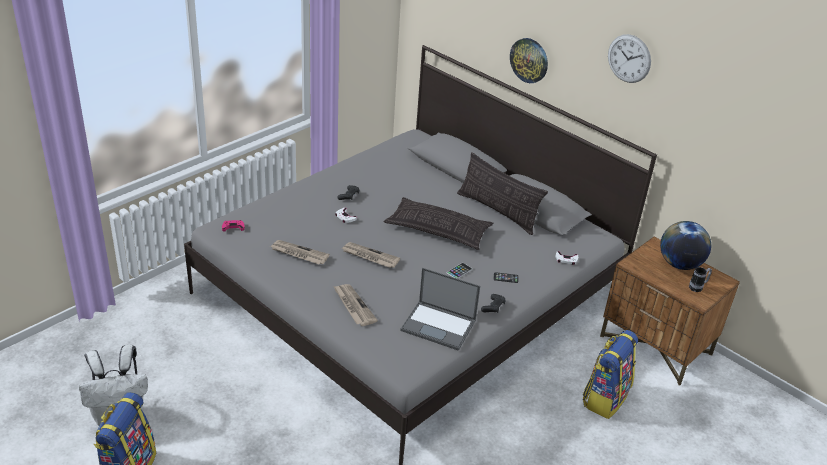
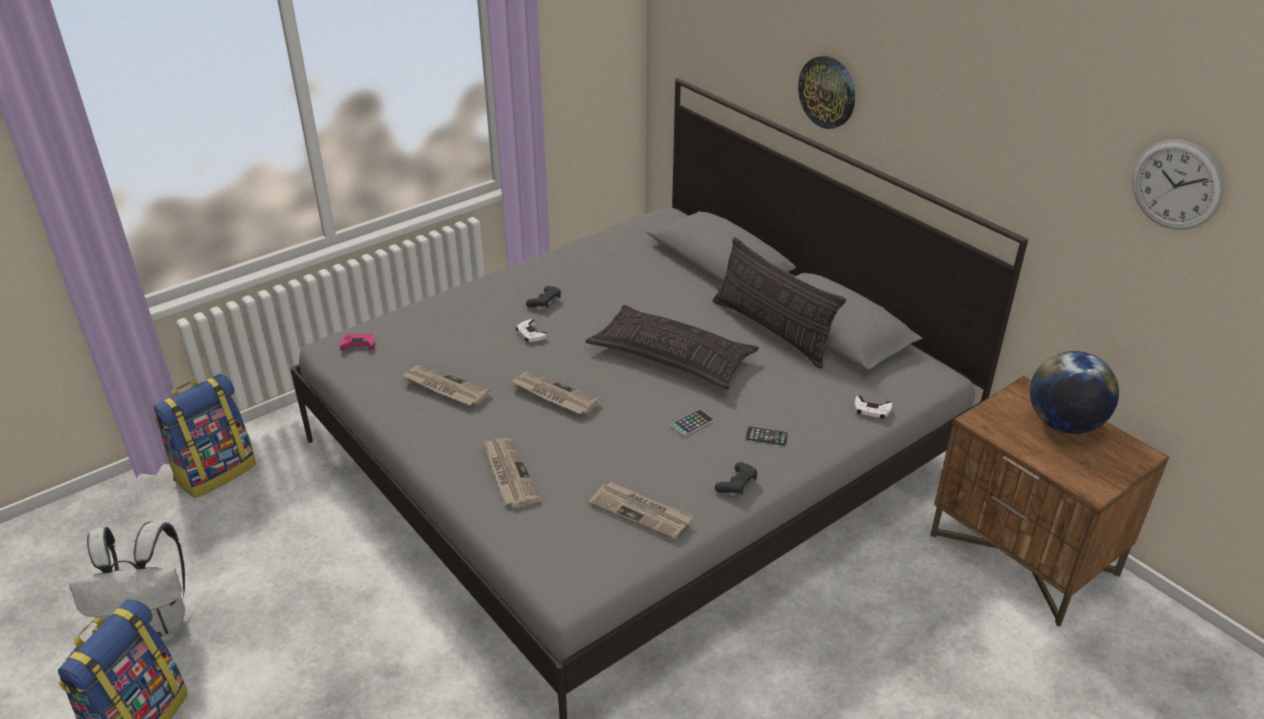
camera: 10 degrees right, 0 degrees up
(439, 325) = (641, 512): laptop -> newspaper
(605, 398) = (927, 641): backpack -> backpack (216, 471)
(629, 58) = (982, 78): wall clock -> wall clock (1176, 185)
(698, 287) = (1093, 465): mug -> none

